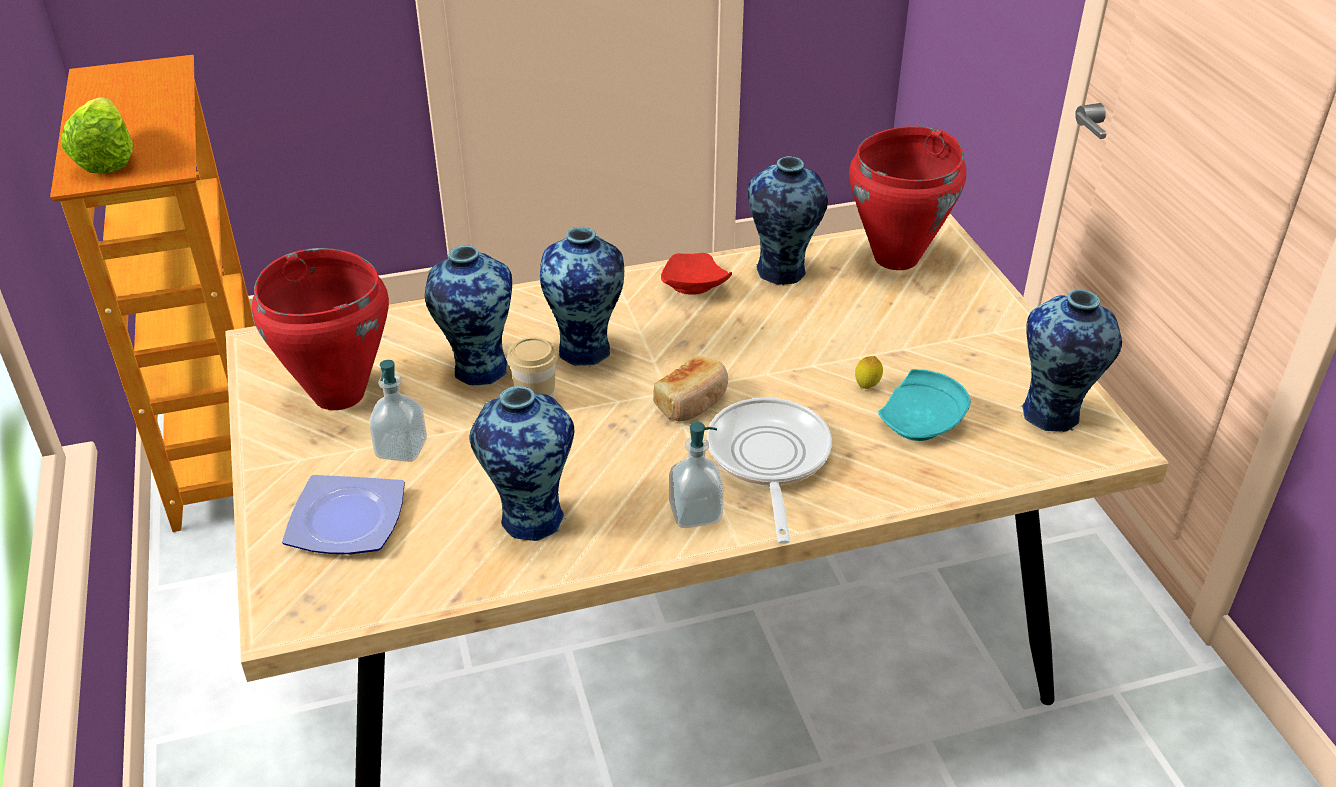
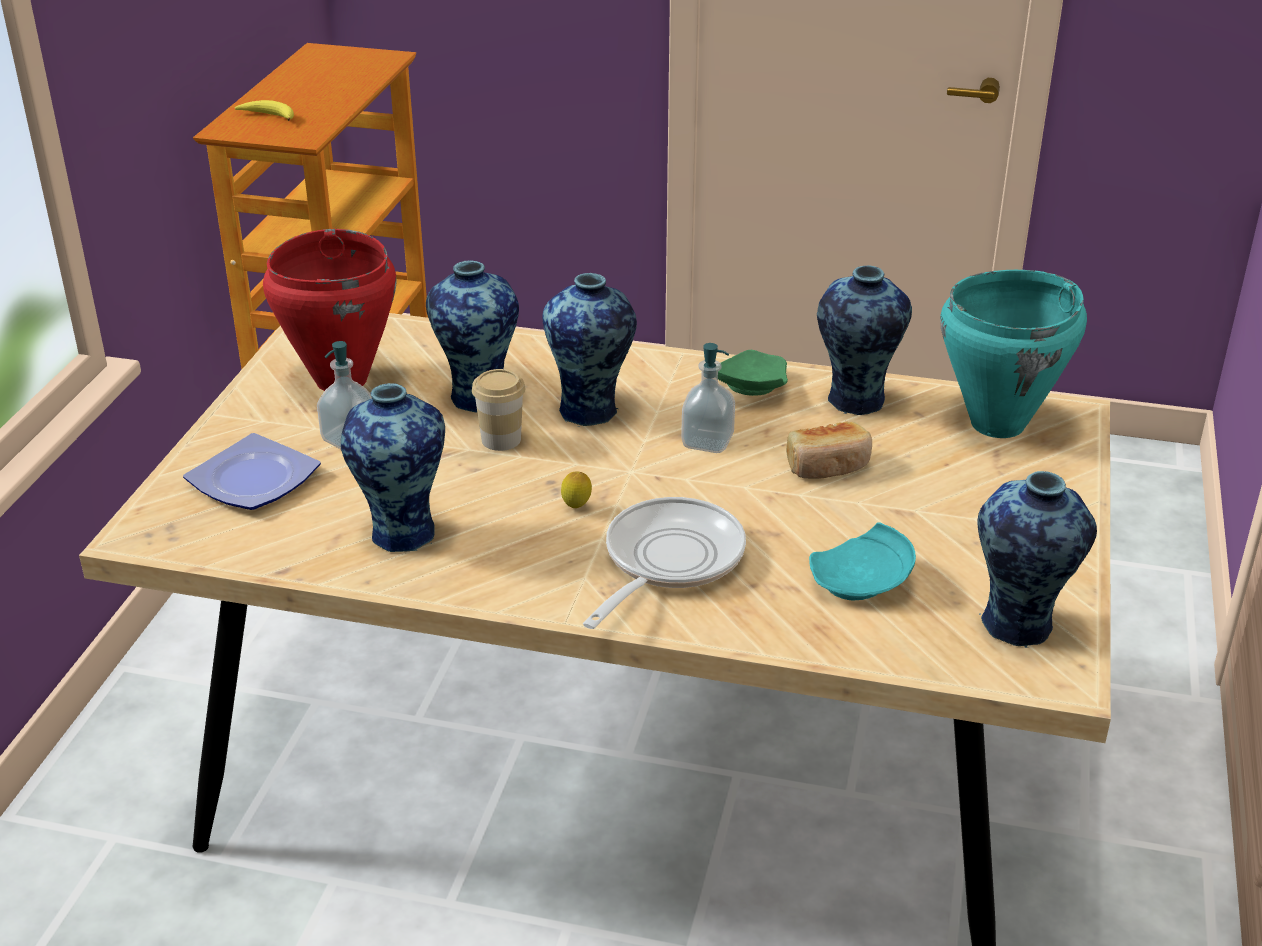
camera: 30 degrees right, 5 degrees down
(110, 155) = (268, 116): lettuce -> banana
(692, 287) = (749, 387): red plate -> green plate
(692, 402) = (645, 487): bread -> bread (828, 466)
(695, 513) = (552, 581): soap dispenser -> soap dispenser (707, 442)
(867, 387) = (836, 532): lemon -> lemon (576, 507)
(897, 258) = (999, 424): red cooking pot -> turquoise cooking pot

